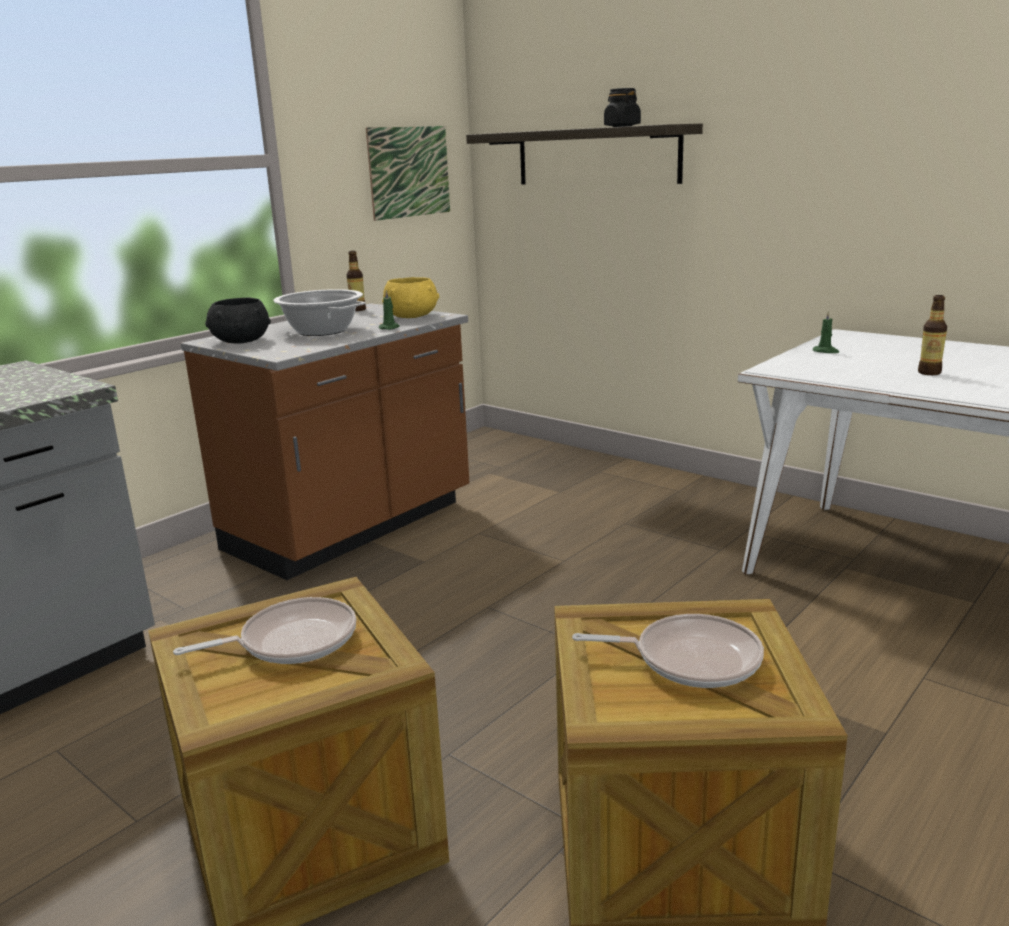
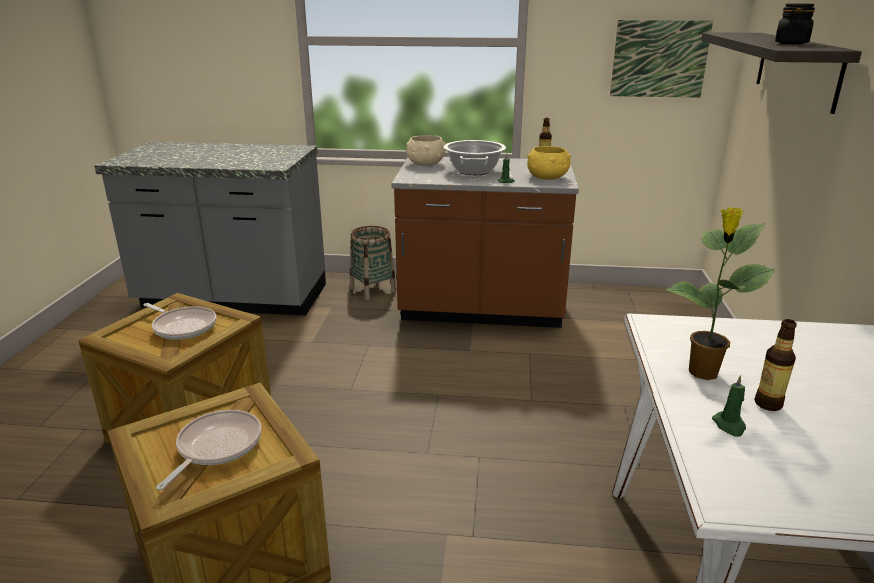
camera: 55 degrees right, 5 degrees up
(173, 577) = (372, 290): none -> basket
(241, 341) = (425, 164): black bowl -> beige bowl
(690, 659) = (216, 447): frying pan -> frying pan turned 135 degrees counterclockwise
(826, 351) = (766, 336): green candle -> green candle (729, 425)
(870, 376) = (702, 373): none -> potted plant

